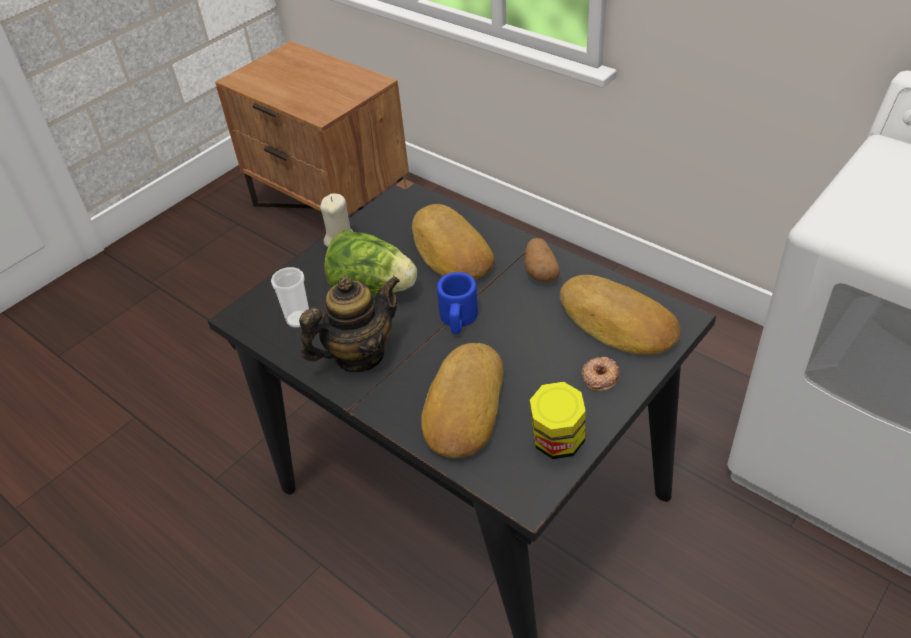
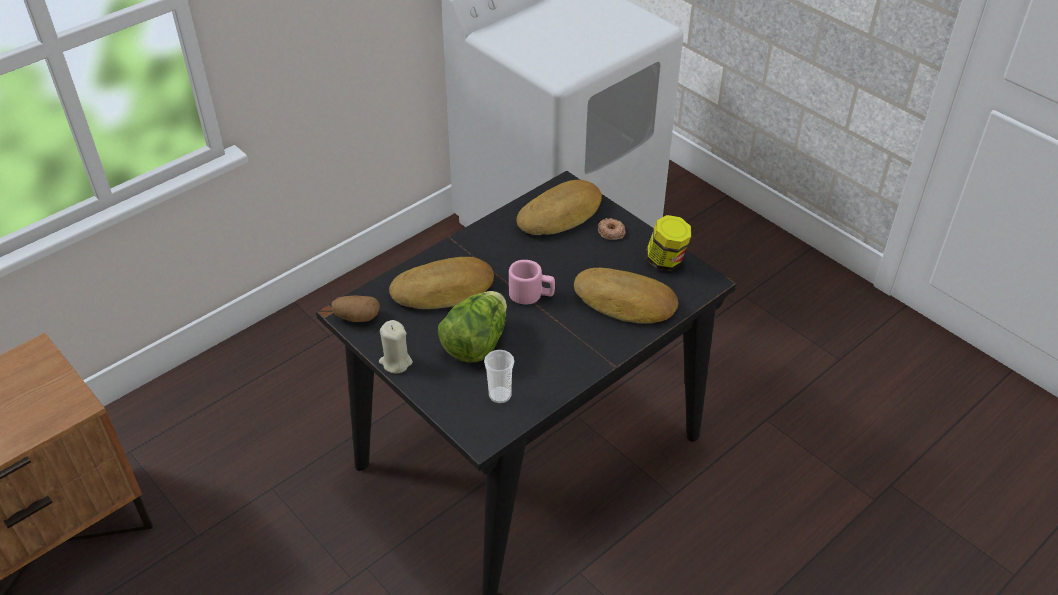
camera: 85 degrees left, 0 degrees up
(359, 355) = (556, 356): teapot -> none
(458, 319) = (531, 295): blue mug -> pink mug
(540, 271) = (490, 242): potato -> potato (356, 317)

